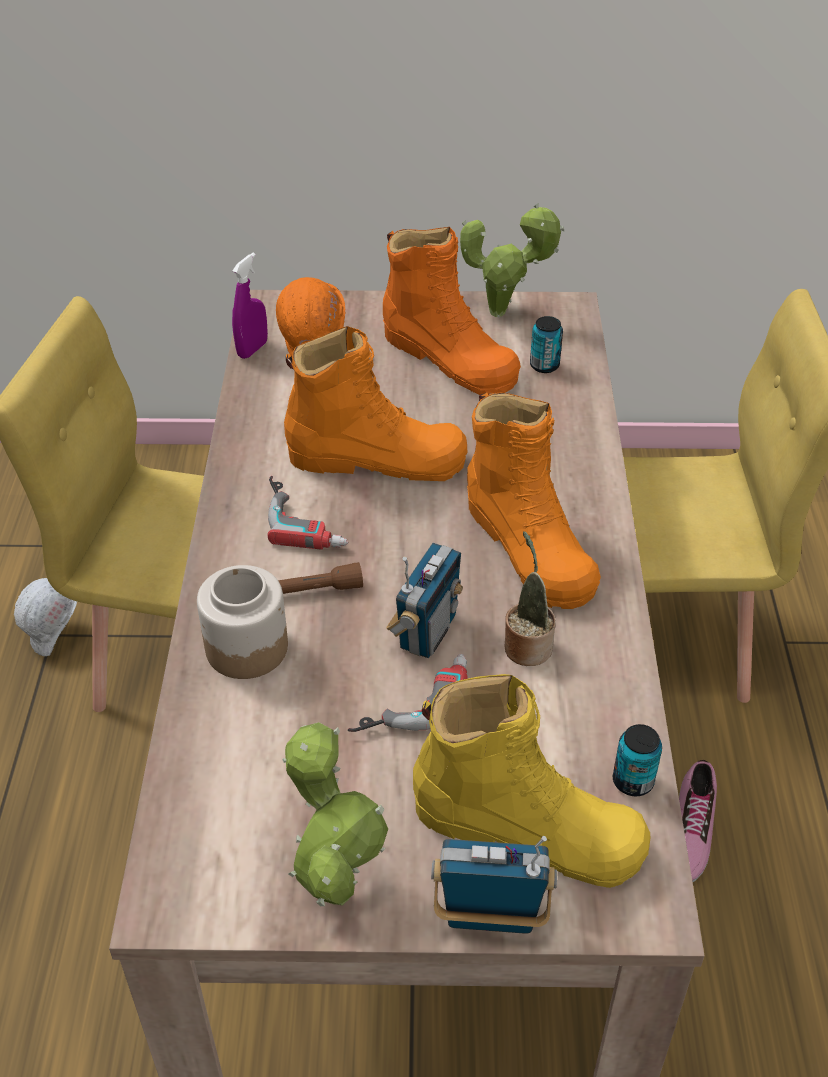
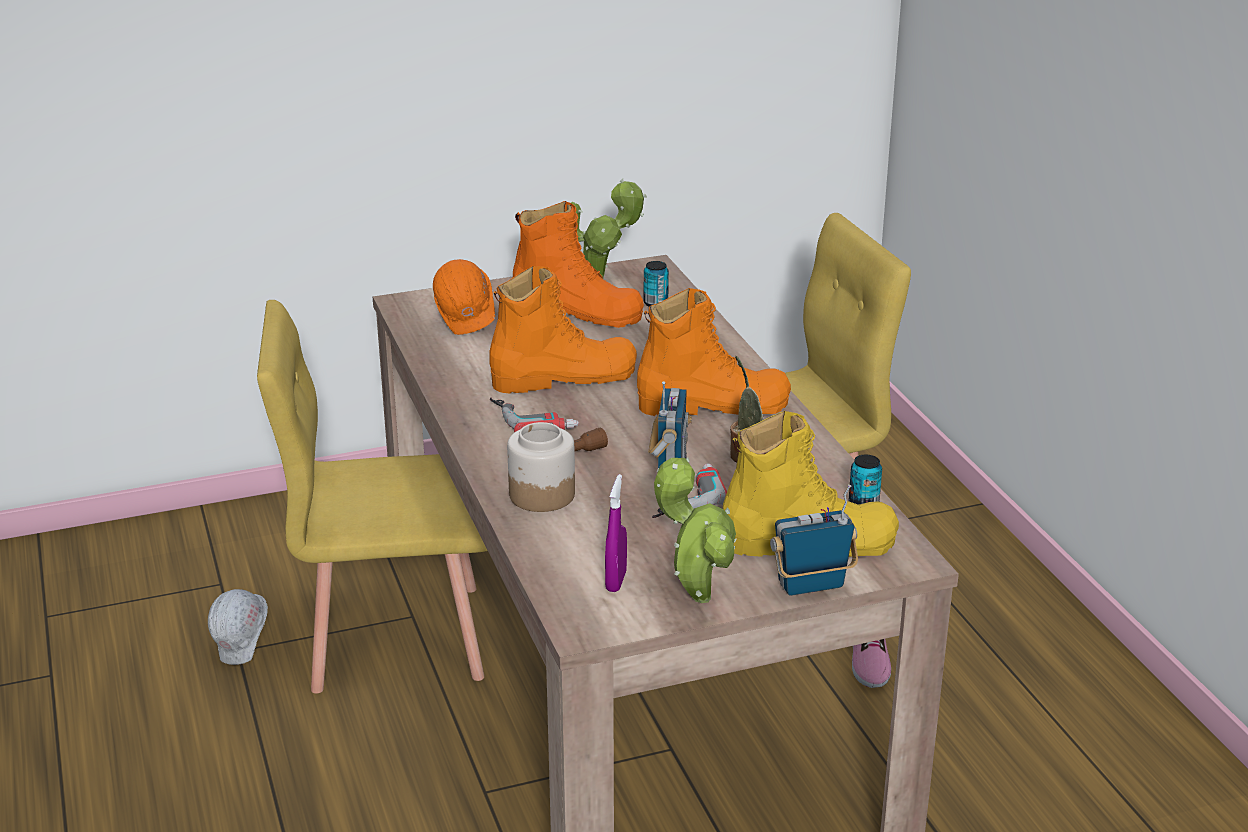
camera: 20 degrees left, 15 degrees down
(252, 349) = (412, 331): purple spray bottle -> purple spray bottle (616, 581)
(529, 547) = (713, 404): orange boot -> orange boot turned 45 degrees counterclockwise

